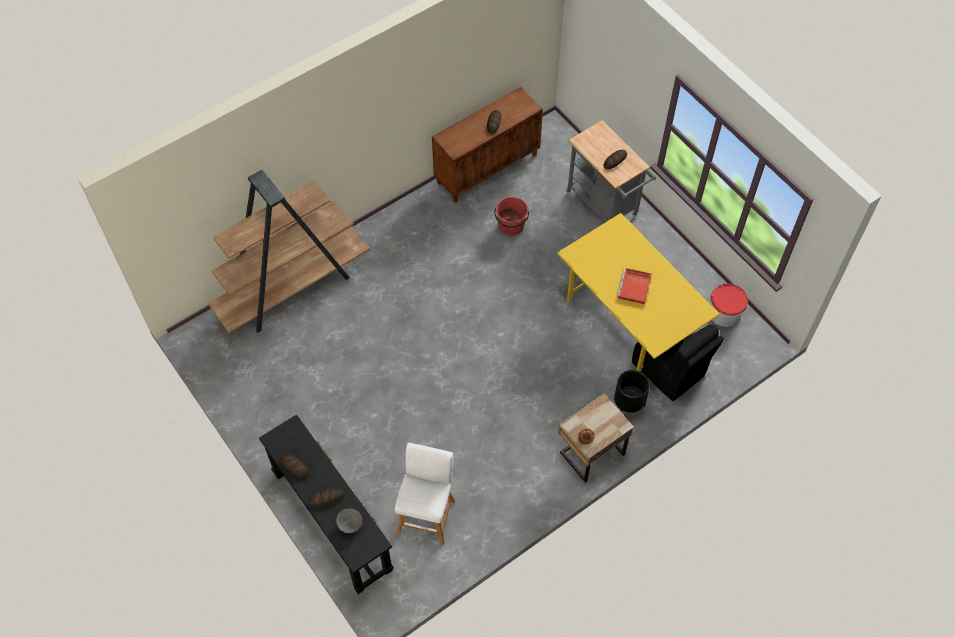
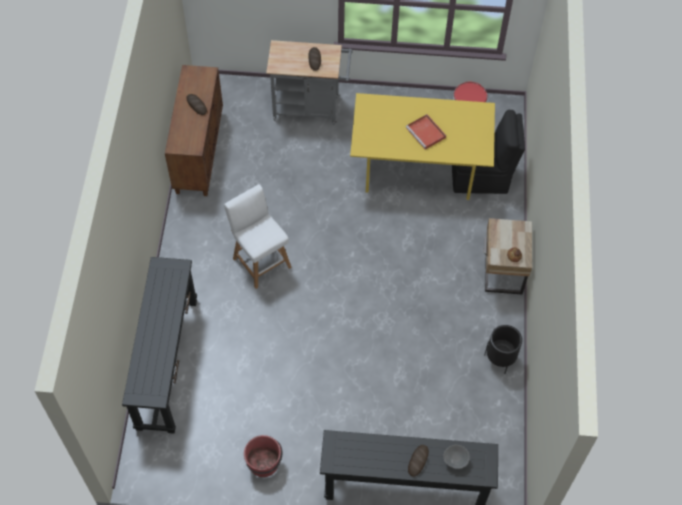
camera: 50 degrees left, 0 degrees up
(293, 287) = (167, 363): brown bookcase -> black console table
(294, 466) = (369, 464): bread -> none
(427, 513) = (456, 415): white stool -> white stool (260, 261)
(511, 225) = (266, 176): red bucket -> red bucket (264, 464)
(628, 405) = (485, 221): black planter -> black planter (499, 359)

